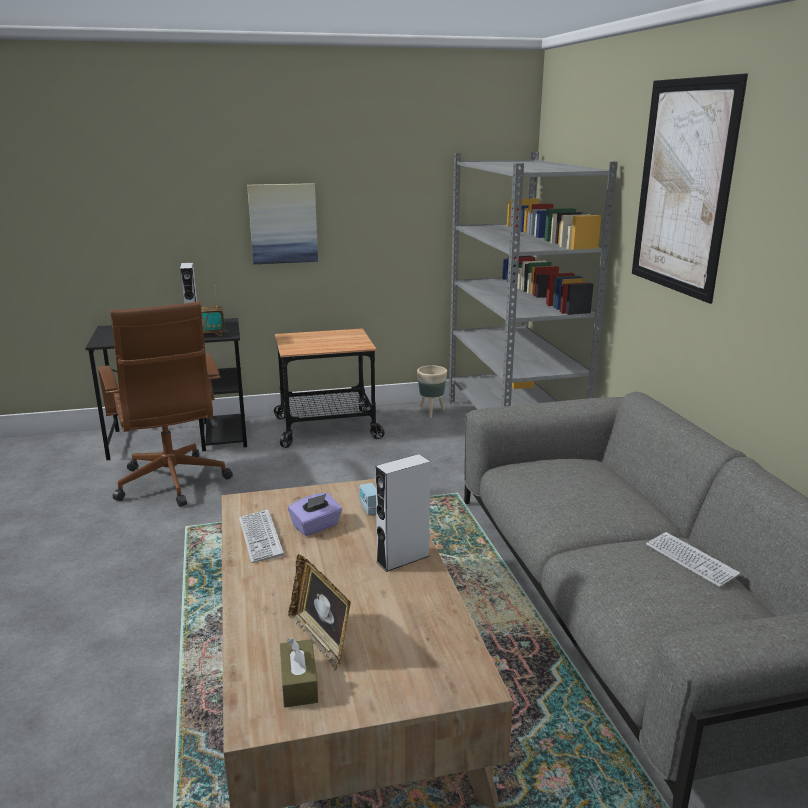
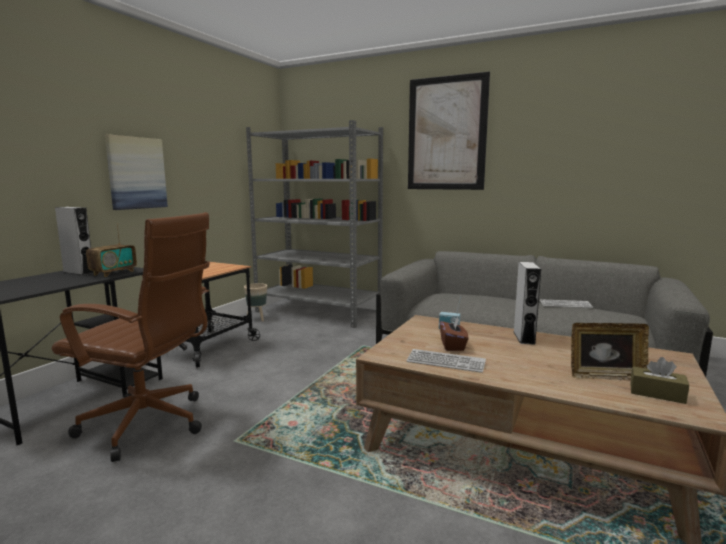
camera: 50 degrees left, 10 degrees down
(316, 526) = (453, 345): purple tissue box -> brown tissue box

